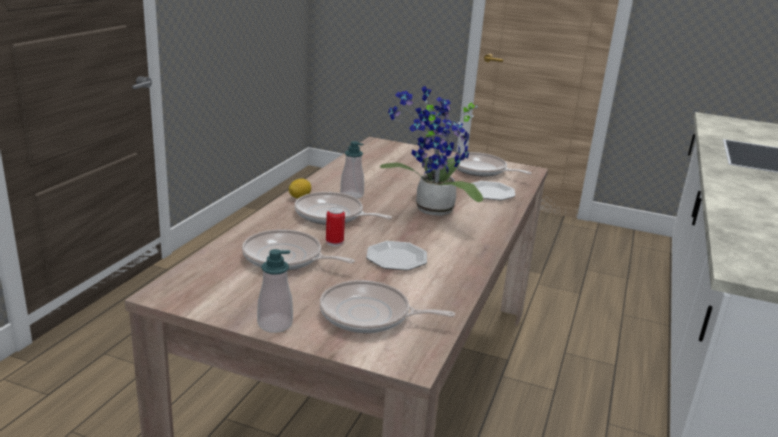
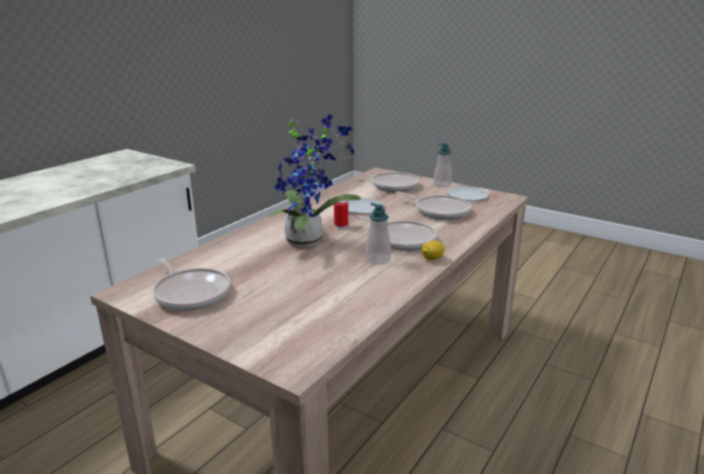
camera: 165 degrees left, 0 degrees up
(334, 242) = (404, 219): can -> can (341, 226)
(490, 193) = (225, 258): plate -> plate (468, 196)

